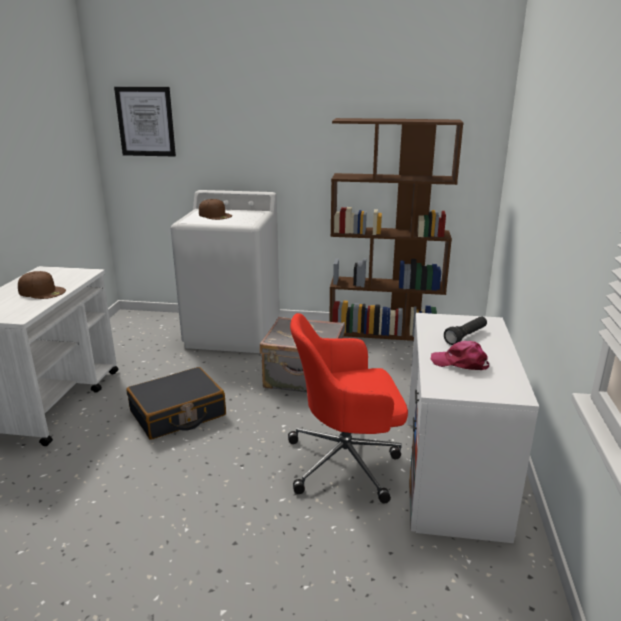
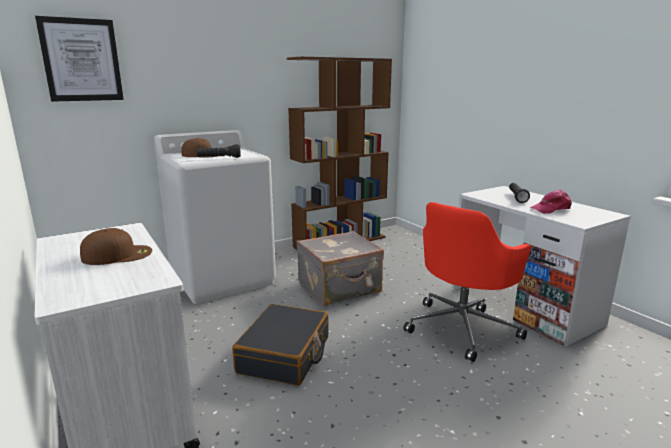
camera: 40 degrees left, 5 degrees down
(214, 222) = (219, 158): none -> black flashlight

